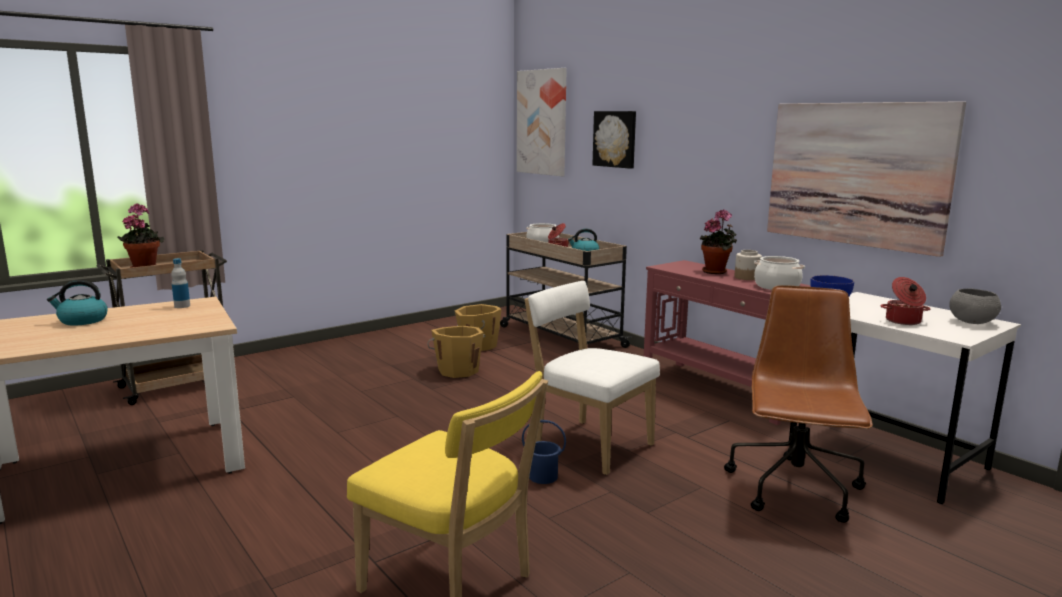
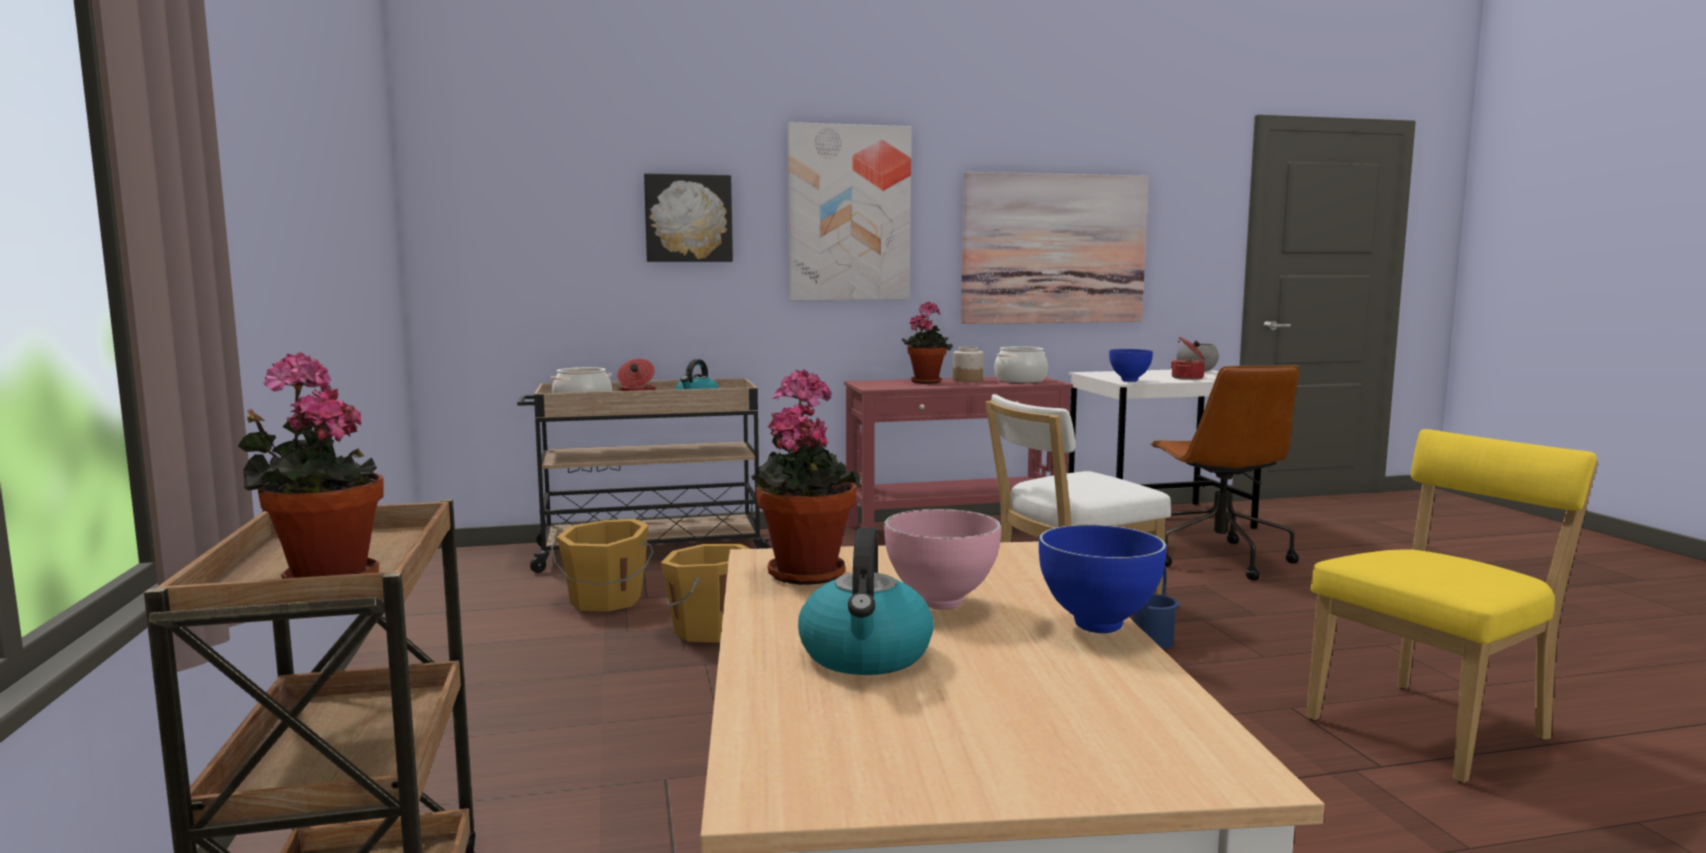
camera: 65 degrees left, 5 degrees down
(104, 340) = (1095, 627): none -> blue bowl
(136, 322) = (941, 605): none -> pink bowl
(182, 306) = (804, 571): bottle -> potted plant
(542, 122) = (494, 191): picture -> picture (849, 213)
(795, 490) = (1218, 558): brown office chair -> brown office chair turned 135 degrees counterclockwise

